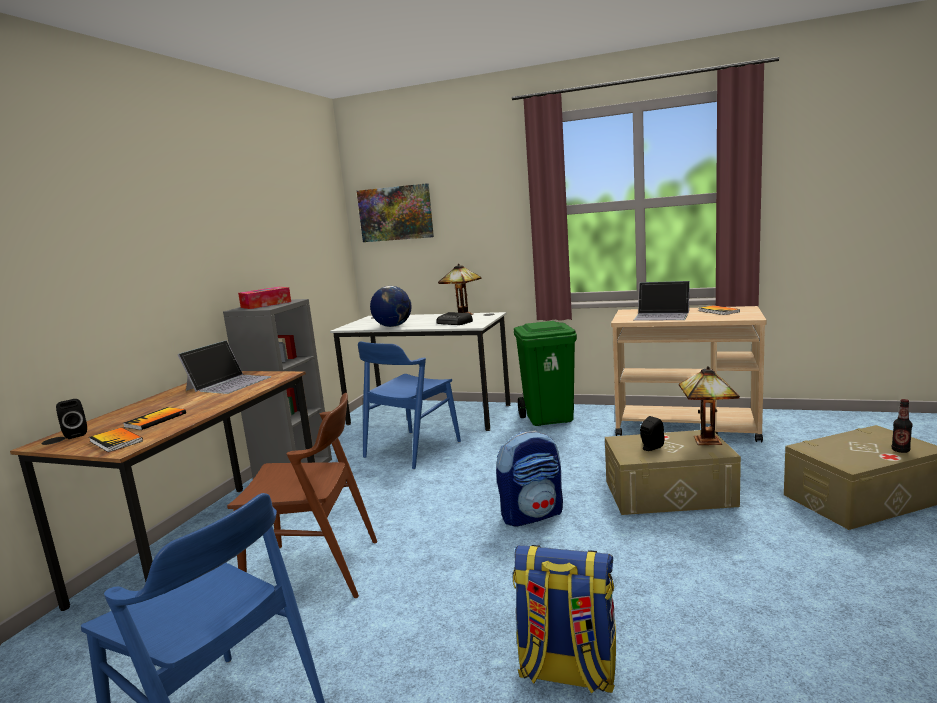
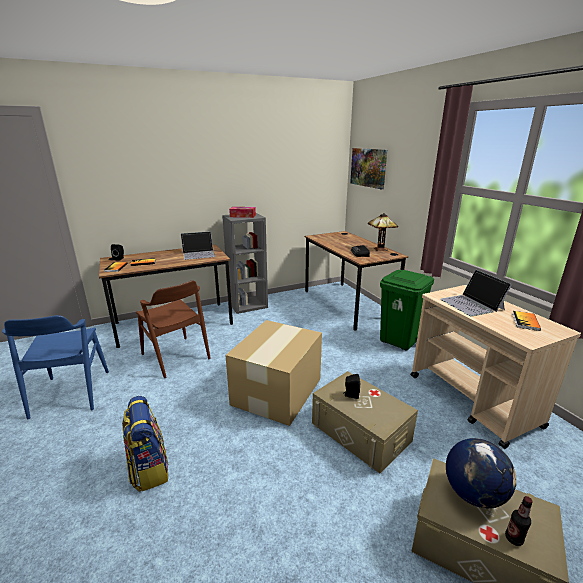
camera: 45 degrees right, 10 degrees up
(393, 326) = (331, 244): globe -> globe (473, 493)
(412, 449) = (303, 321): blue chair -> none
(429, 414) = (347, 304): white desk -> brown desk
(532, 515) = (278, 391): backpack -> cardboard box
(705, 440) = (393, 414): table lamp -> none

